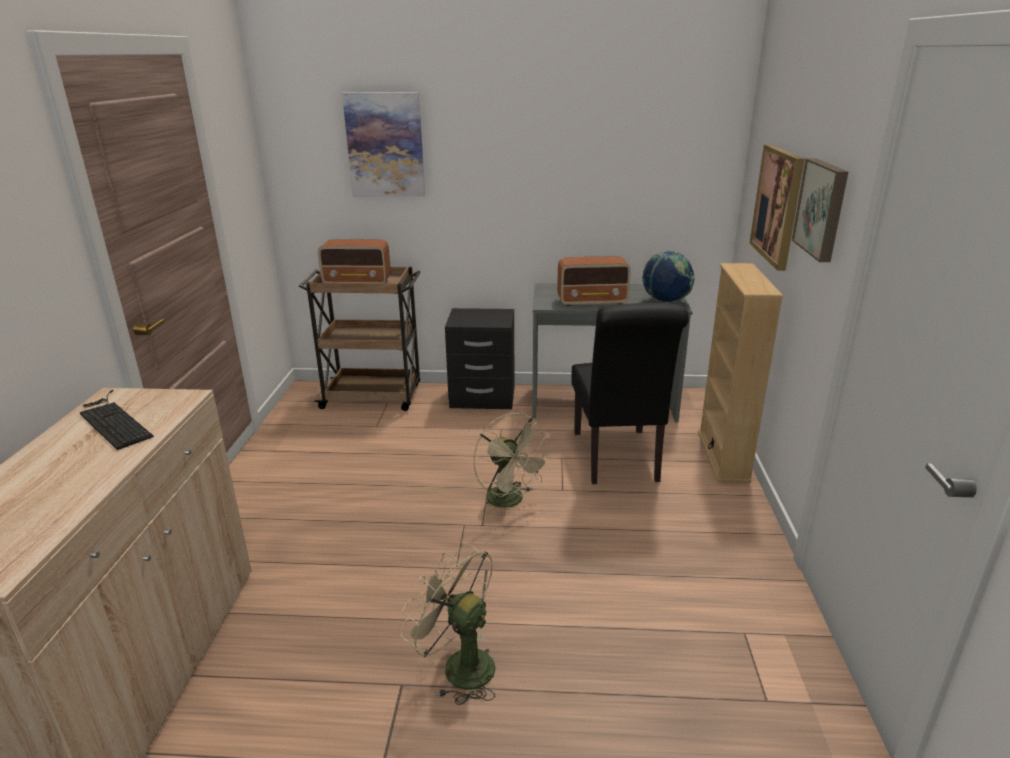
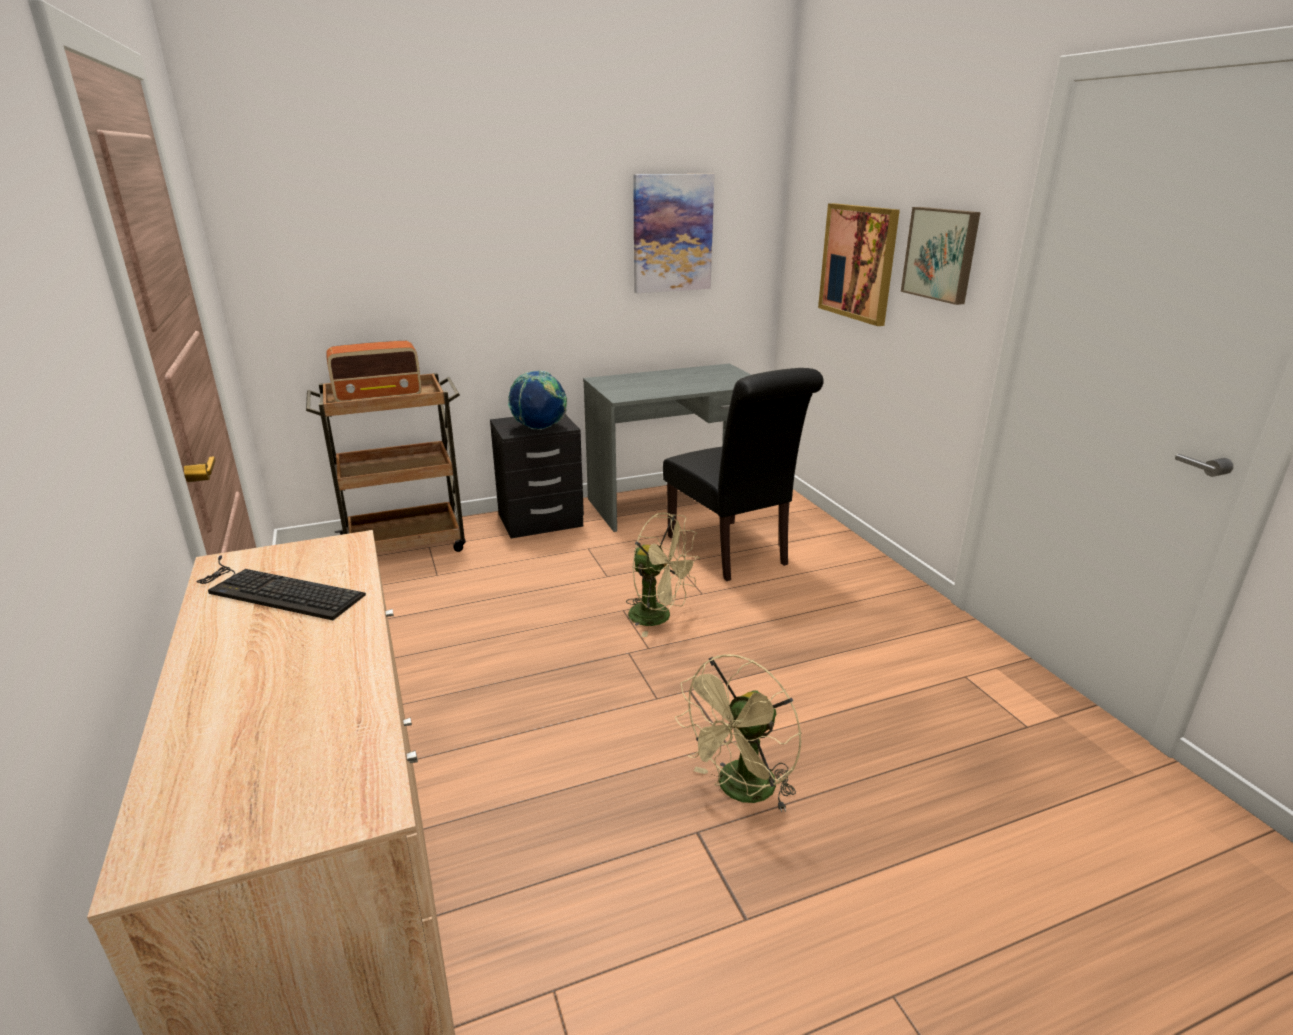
camera: 25 degrees left, 0 degrees up
(385, 145) = (391, 220): picture -> picture (672, 233)
(458, 665) = (740, 791): beige fan -> beige fan turned 60 degrees counterclockwise
(593, 302) = (666, 388): radio -> none
(666, 302) = (737, 379): globe -> globe (539, 428)
(723, 456) = (824, 529): beige bookcase -> none

